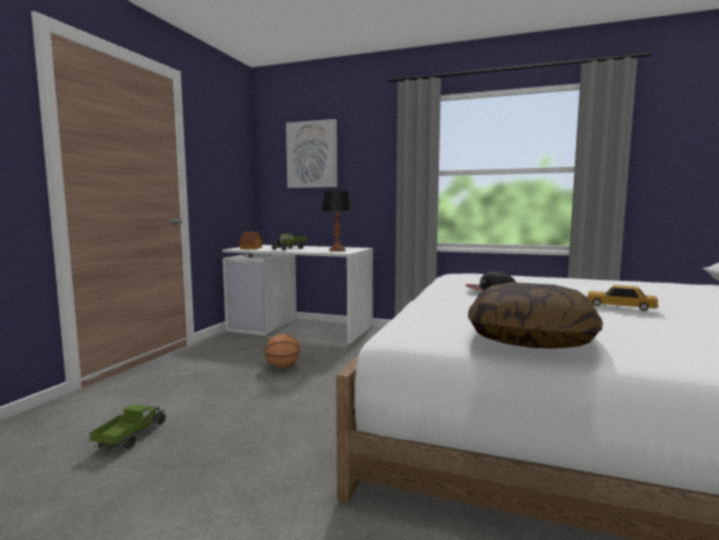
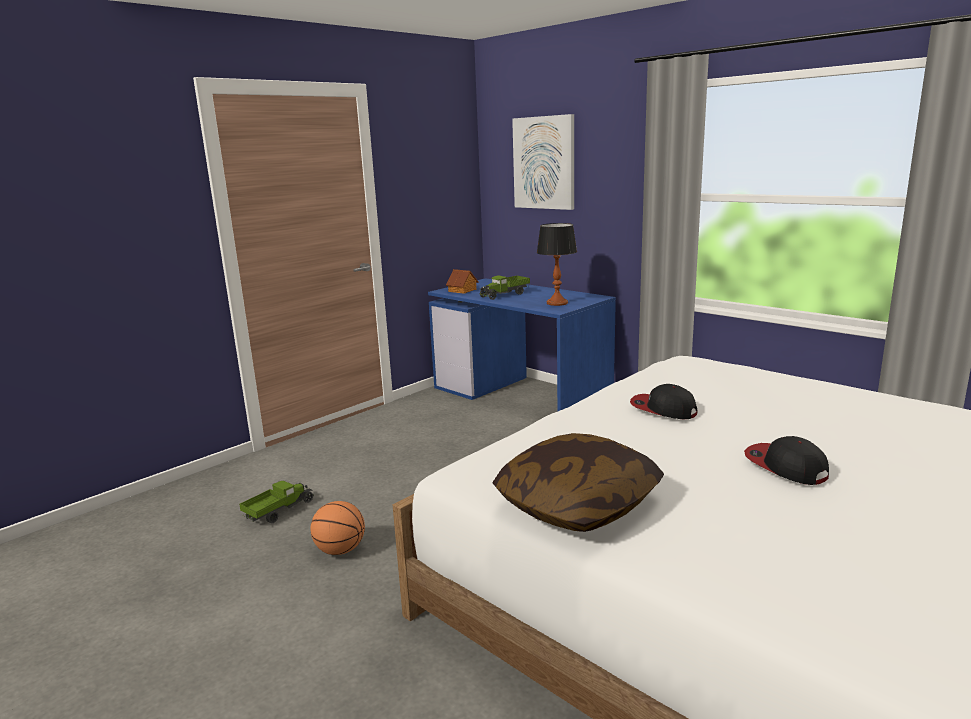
camera: 25 degrees right, 10 degrees up
(282, 367) = (460, 451): basketball -> basketball (340, 550)
(301, 328) = (522, 394): white desk -> blue desk
(620, 306) = (785, 466): toy car -> cap

